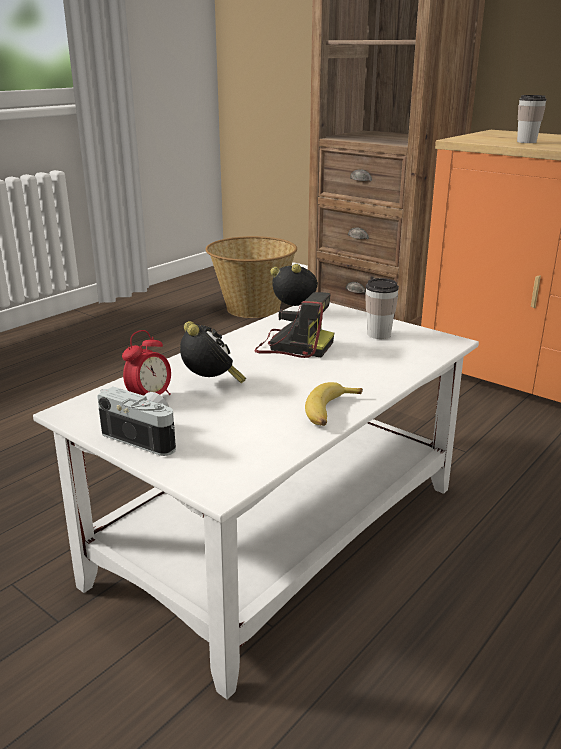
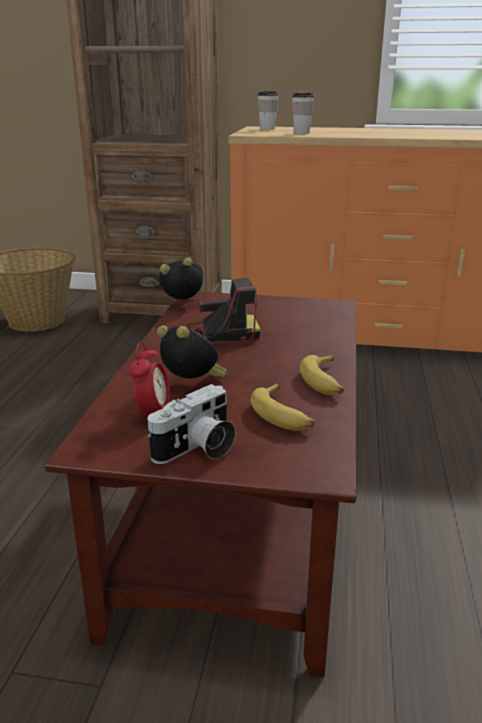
camera: 30 degrees left, 0 degrees up
(146, 437) = (197, 449): camera -> camera turned 135 degrees clockwise
(251, 430) = (283, 415): none -> banana
(281, 532) = (240, 513): white coffee table -> brown coffee table
(379, 334) = (278, 310): cup -> cup (267, 129)

